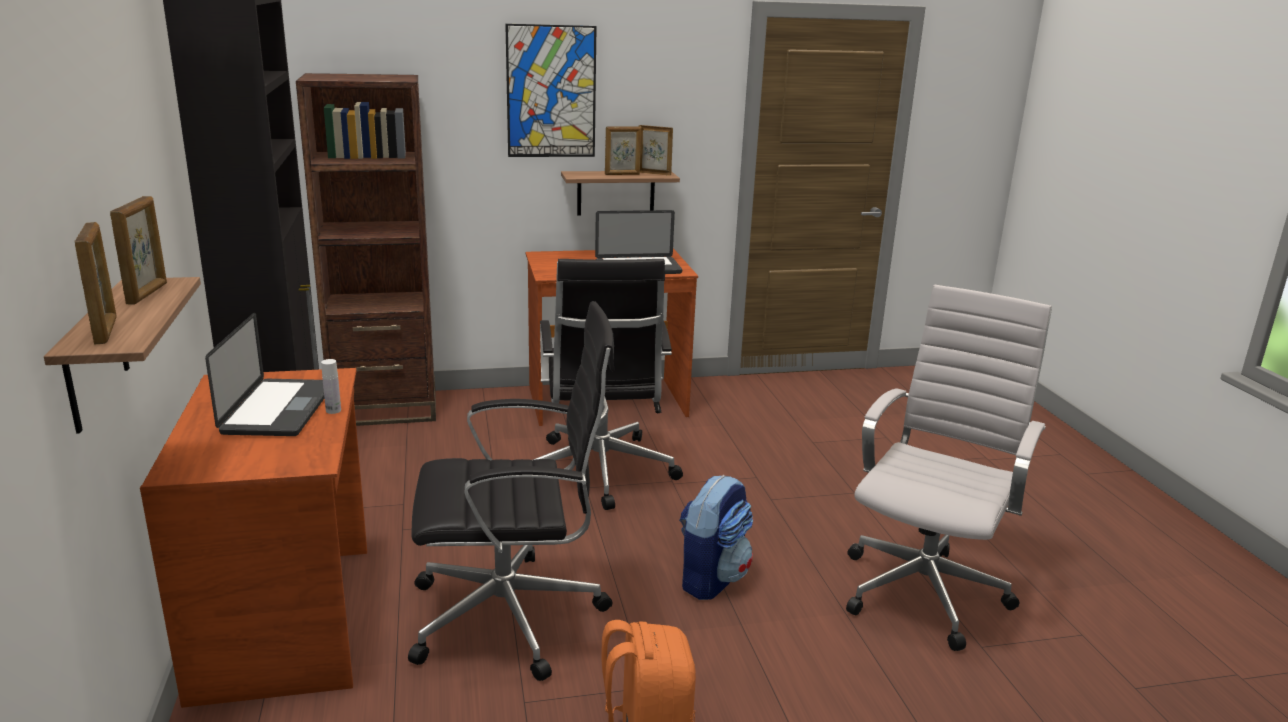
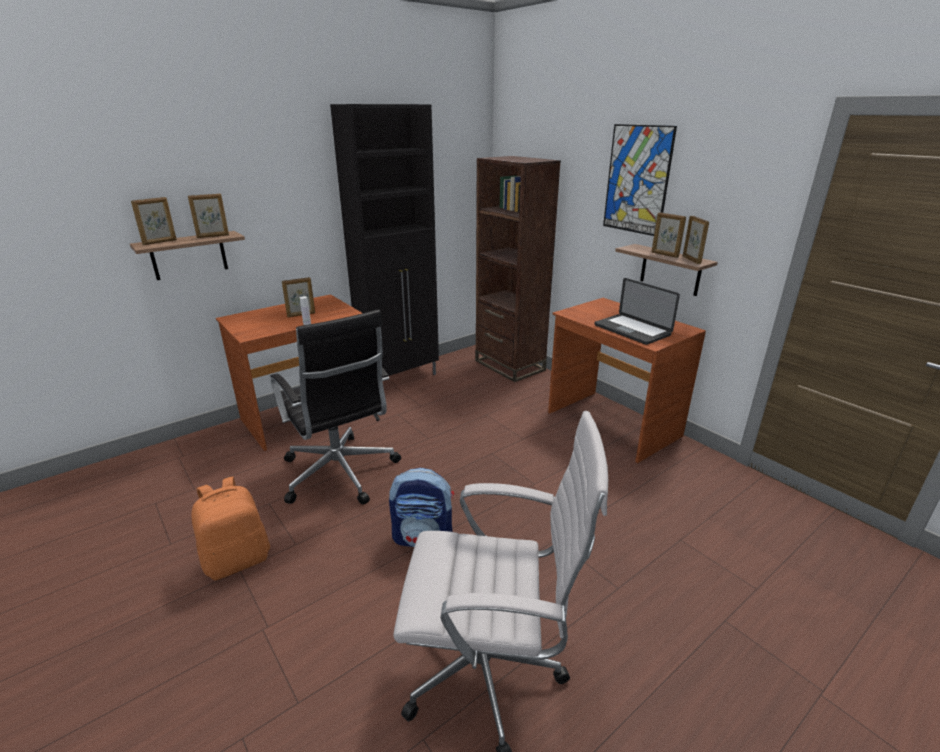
camera: 65 degrees right, 5 degrees up
(278, 409) = (301, 315): laptop -> picture frame
(600, 472) = (515, 452): black office chair -> none

